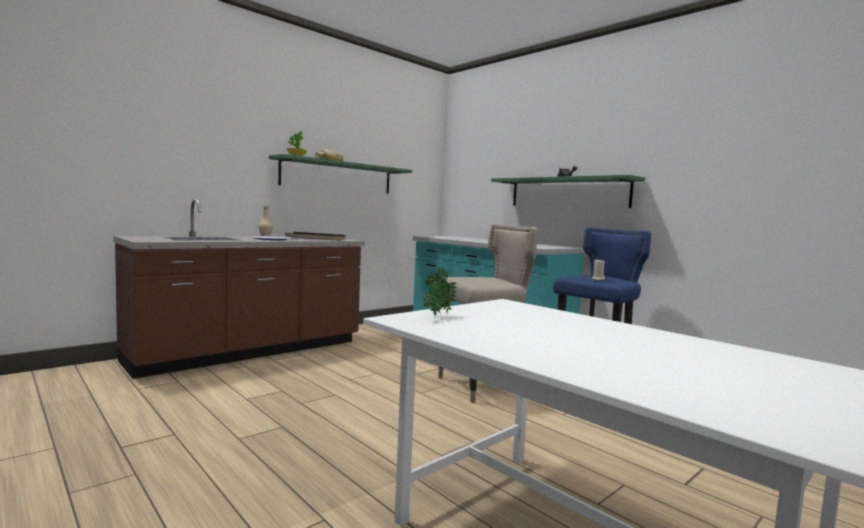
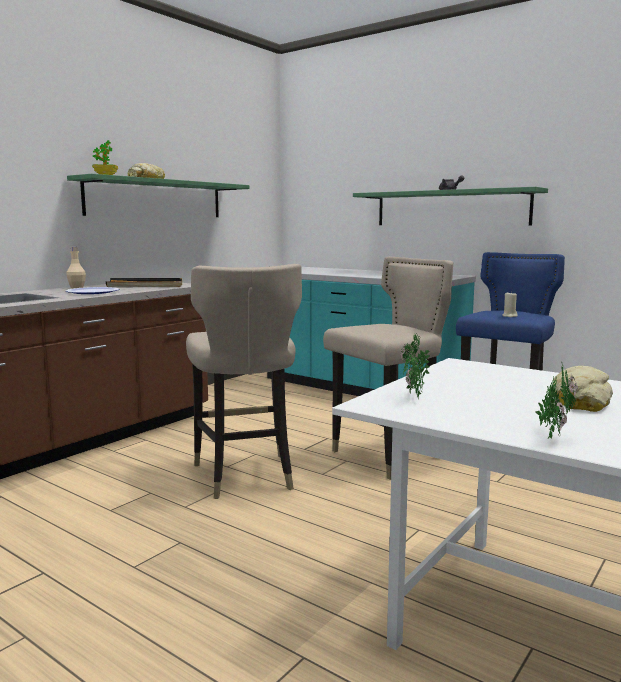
camera: 10 degrees left, 5 degrees up
(359, 386) = (245, 475): none -> beige stool
(511, 348) = (552, 434): none -> potted plant
(571, 331) = (580, 400): none -> bread

